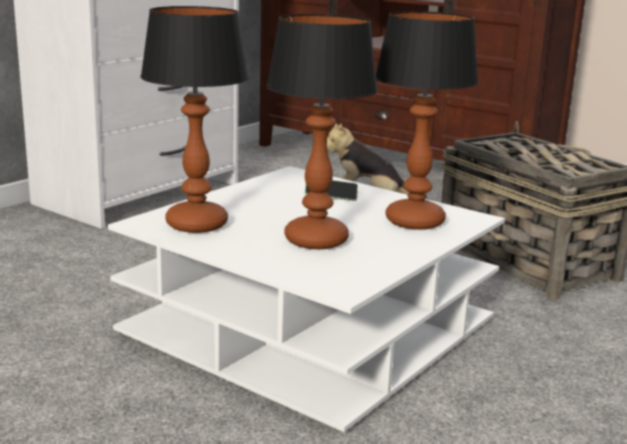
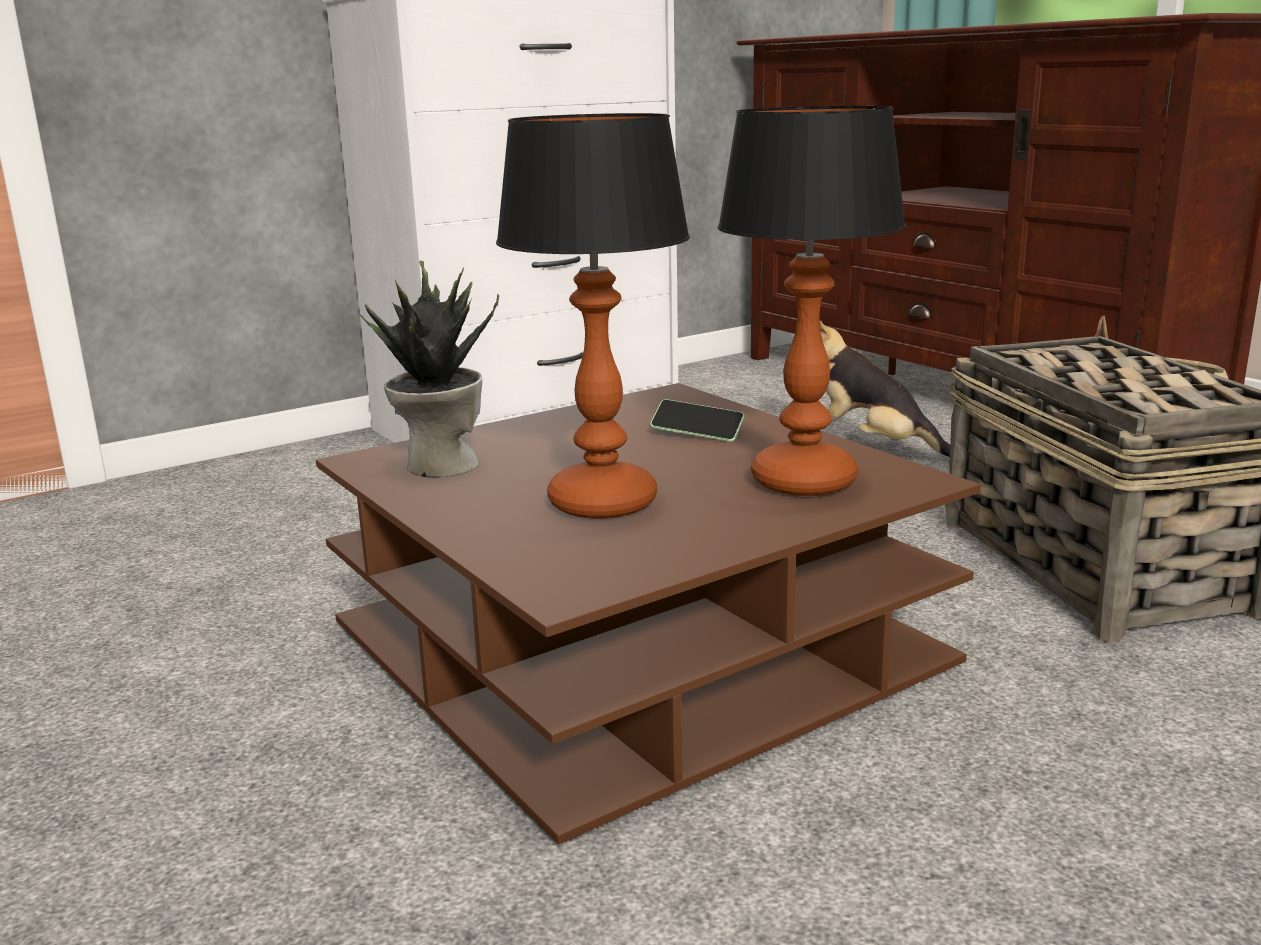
camera: 20 degrees right, 0 degrees up
(195, 224) = (439, 465): table lamp -> potted plant
(309, 326) = (635, 646): white coffee table -> brown coffee table

